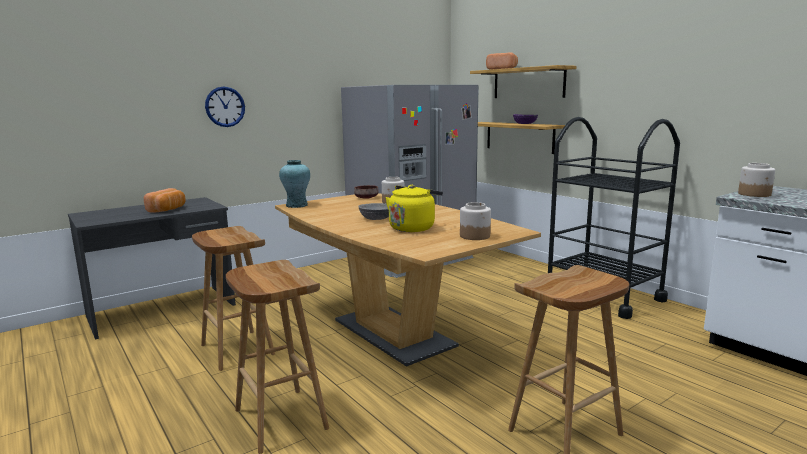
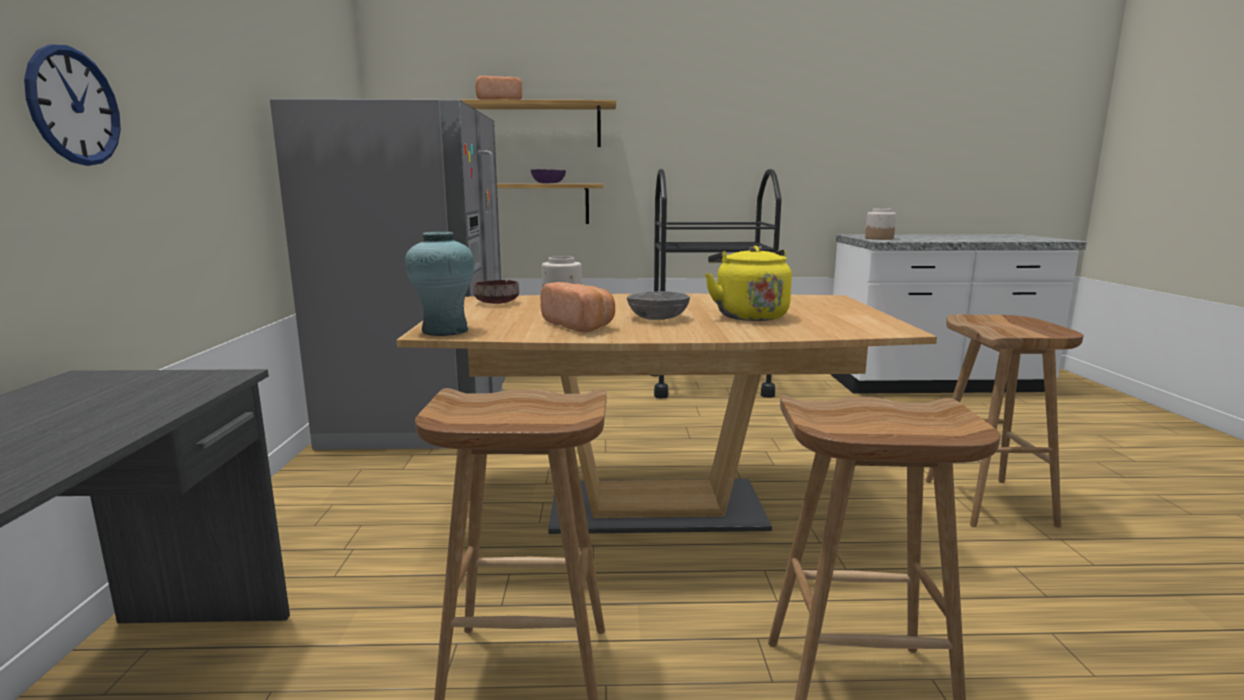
camera: 55 degrees left, 0 degrees up
(168, 210) = (104, 413): bread -> bread (580, 326)
(475, 236) = (833, 308): jar -> none

